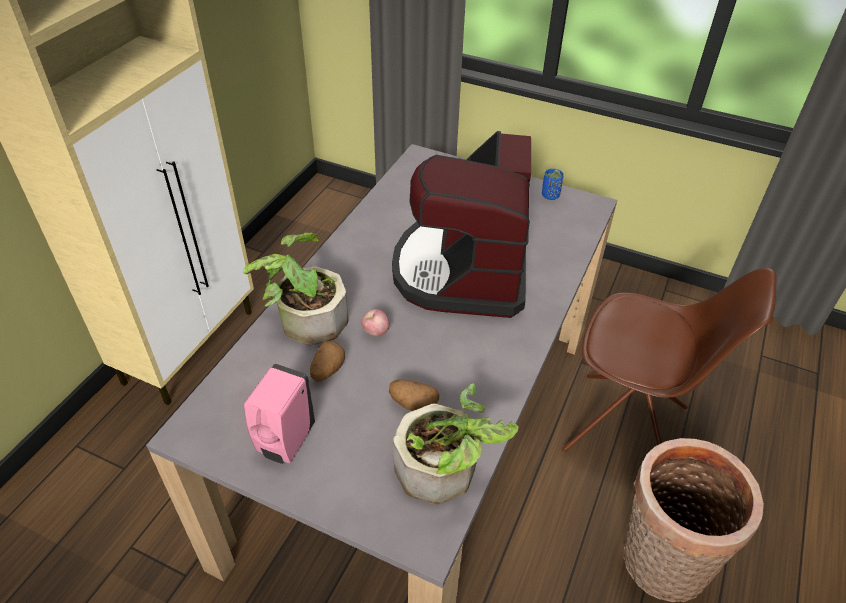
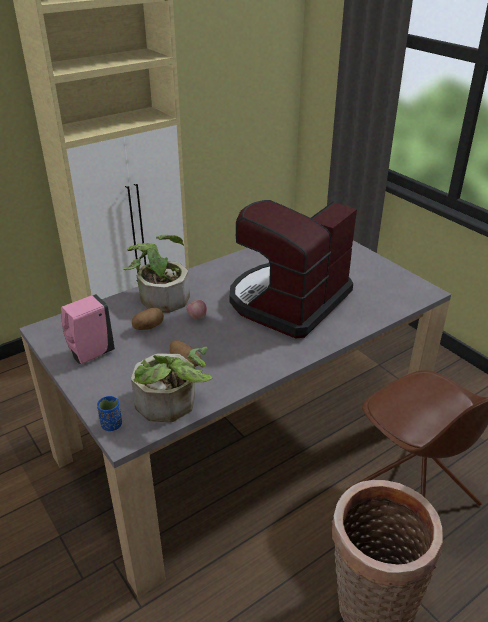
camera: 30 degrees right, 10 degrees down
(550, 195) = (396, 277): blue cup -> blue cup (111, 425)

